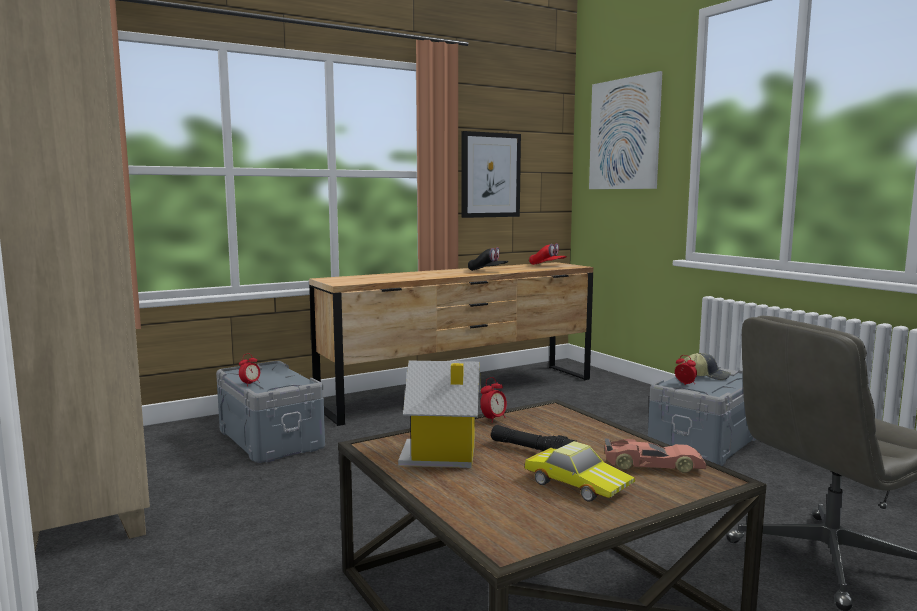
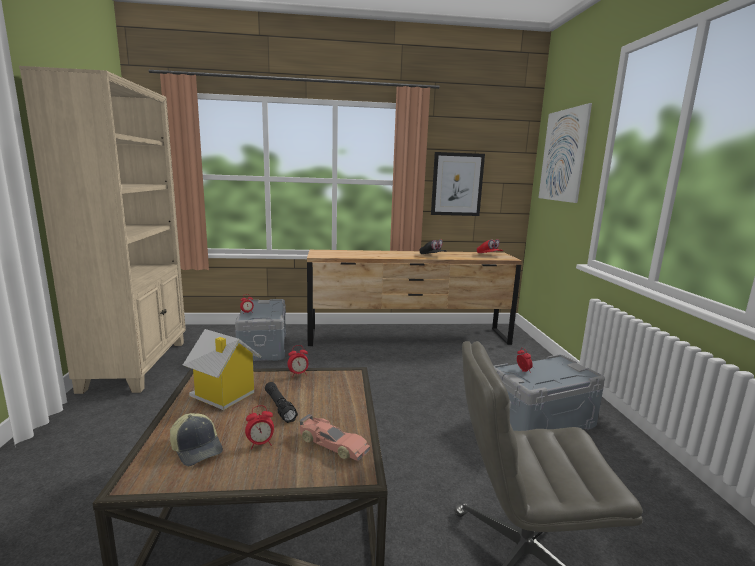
camera: 25 degrees right, 5 degrees up
(578, 483) = (260, 444): toy car -> alarm clock
(706, 376) = (553, 367): cap -> cap (197, 448)

